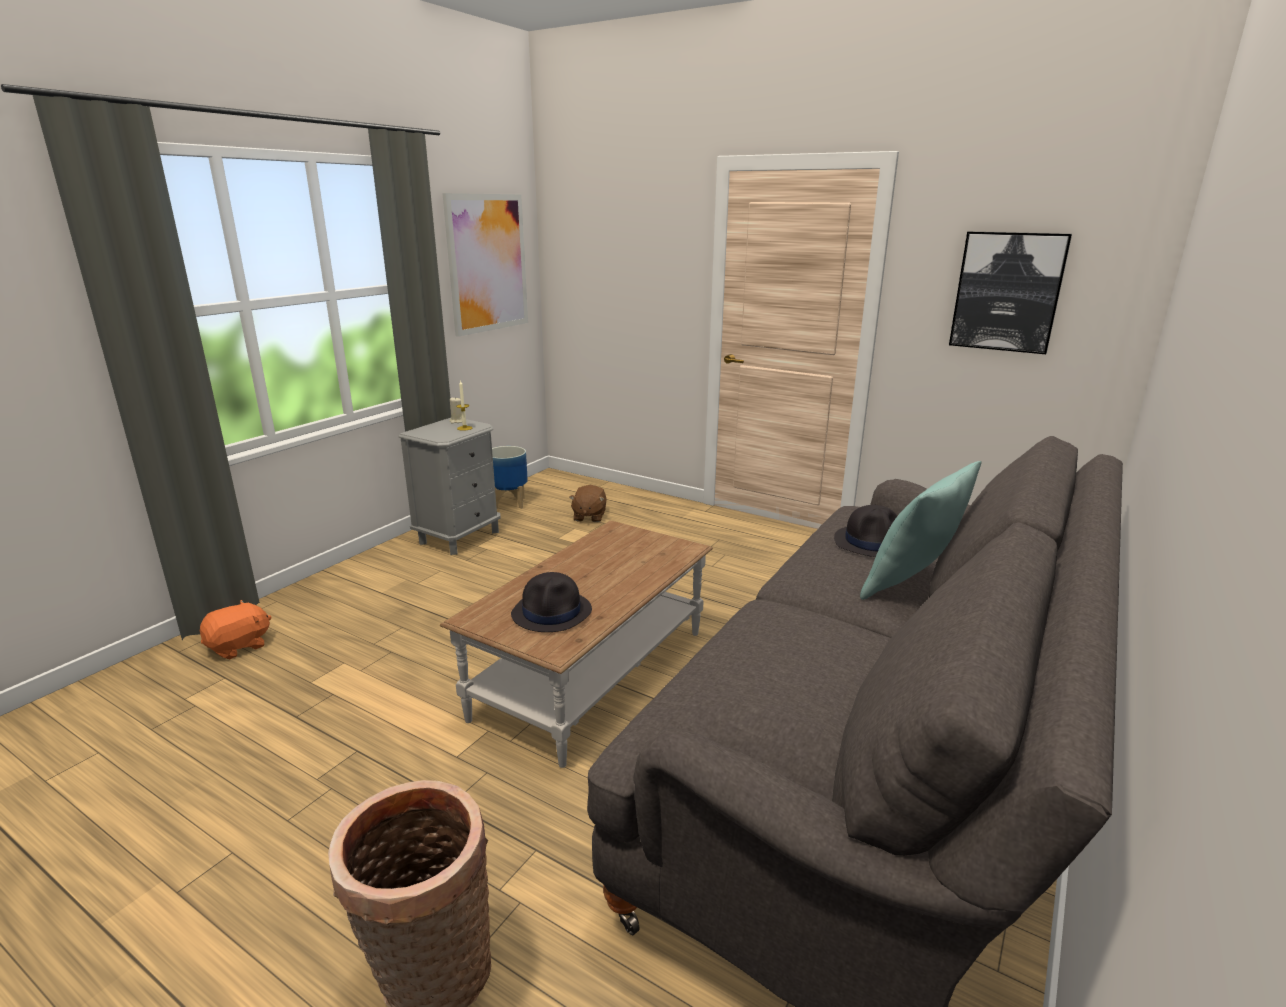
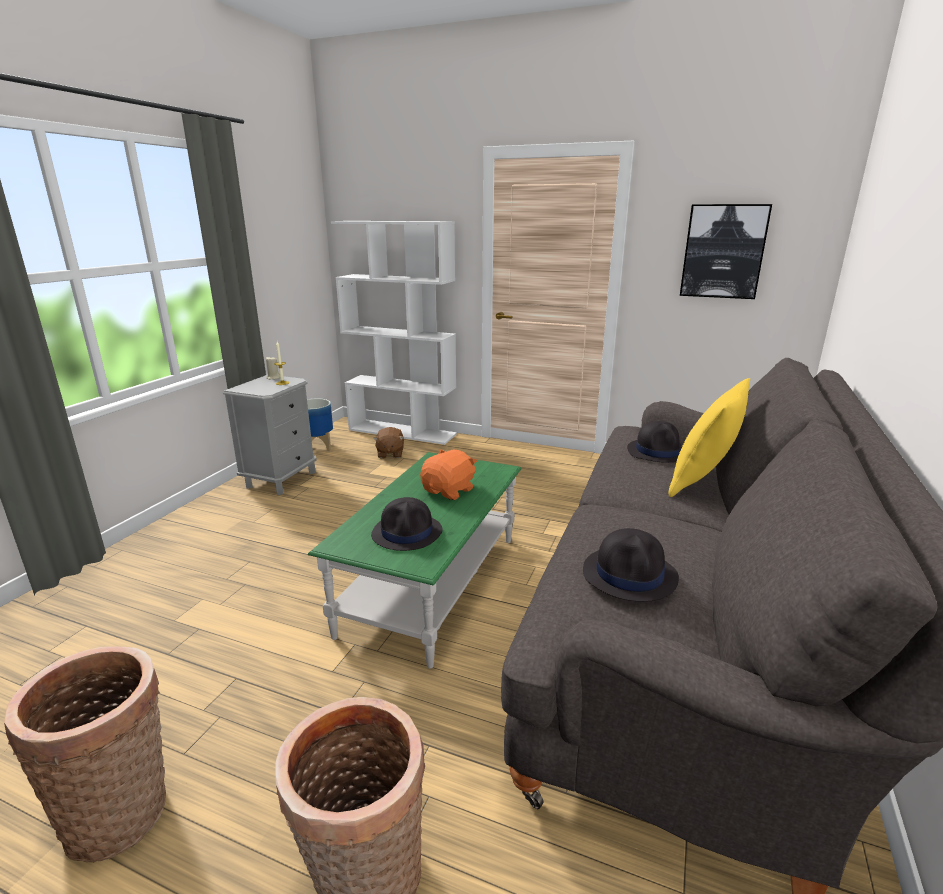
camera: 10 degrees left, 0 degrees up
(218, 866) = (123, 810): none -> basket
(239, 646) = (94, 595): orange plush toy -> orange plush toy (449, 491)
(487, 263) = (286, 240): picture -> none
(592, 673) = (432, 584): brown coffee table -> green coffee table
(611, 491) = (403, 432): none -> white bookcase
(765, 686) = (630, 574): none -> black hat
(912, 585) = (702, 482): turquoise pillow -> yellow pillow

